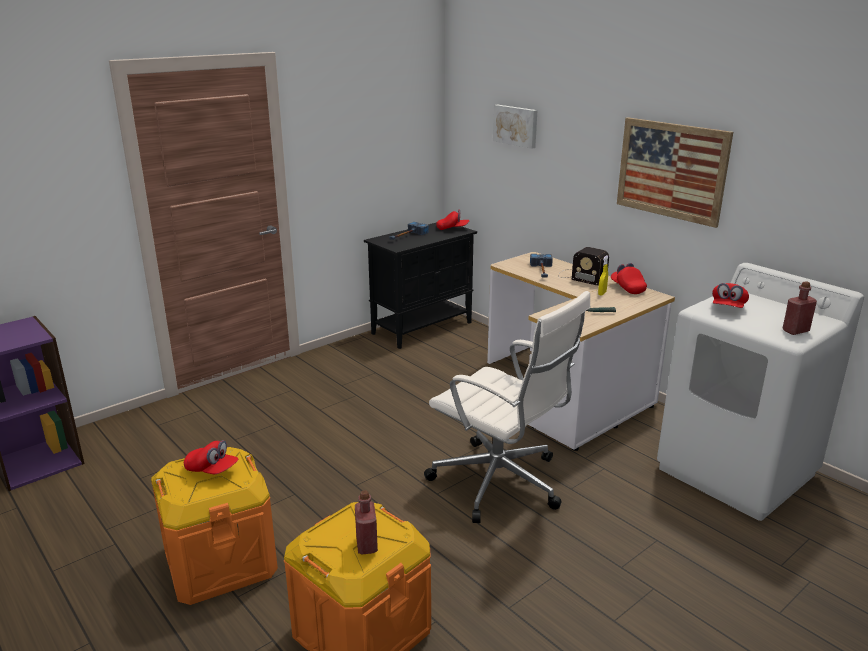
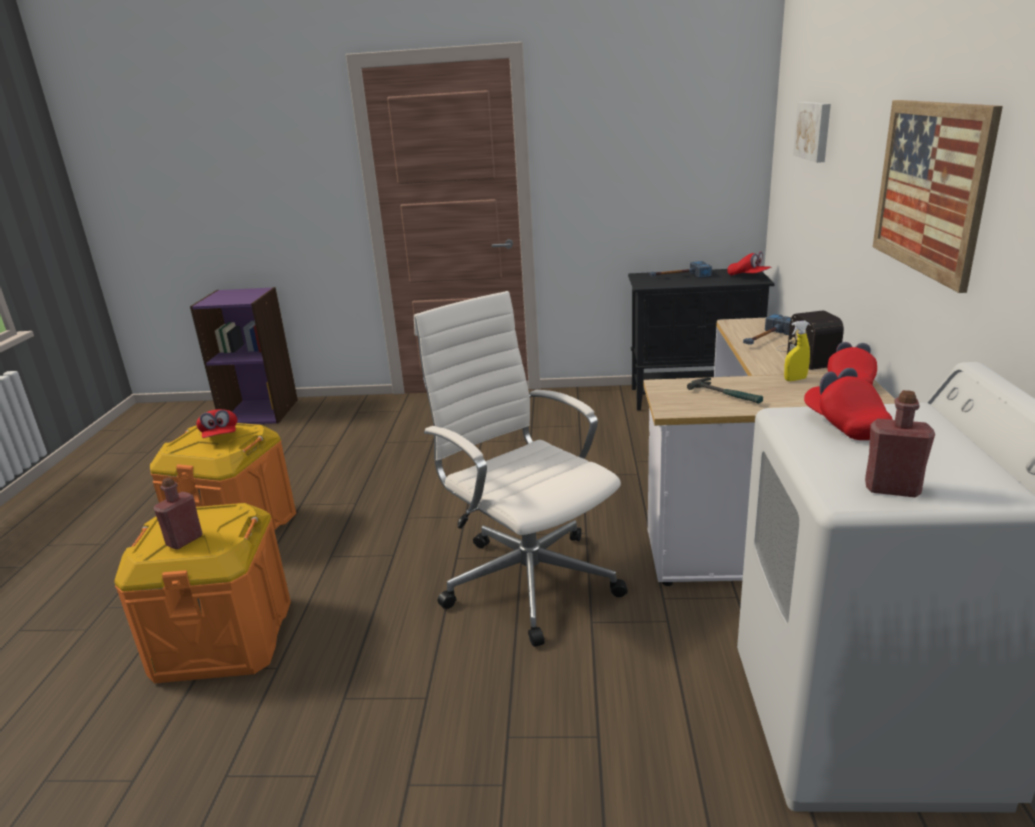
camera: 45 degrees right, 0 degrees up
(501, 483) = (527, 579): white office chair -> white office chair turned 150 degrees clockwise
(727, 308) = (844, 424): red cap -> red cap turned 90 degrees clockwise

